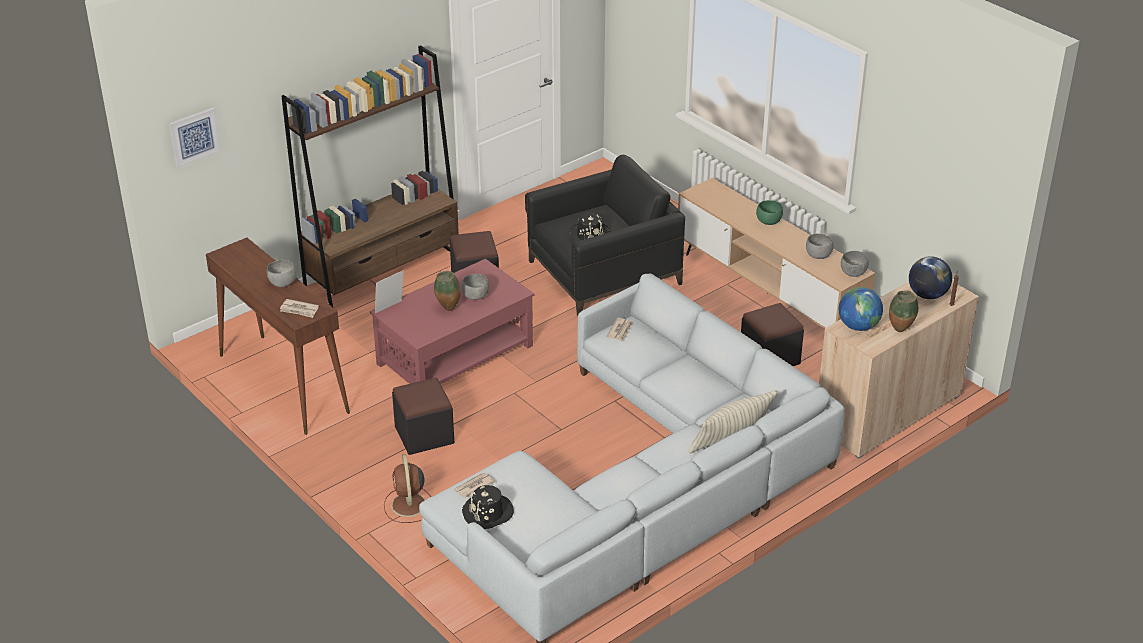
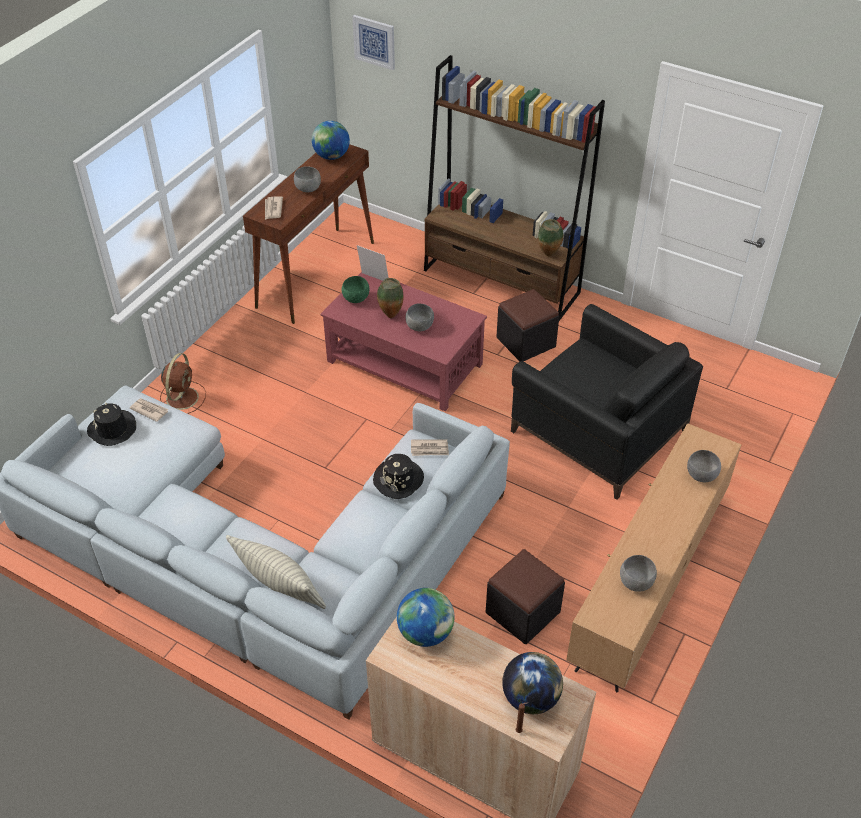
camera: 70 degrees right, 10 degrees up
(238, 260) = (331, 156): none -> globe
(409, 506) = (183, 397): brown fan -> brown fan turned 135 degrees clockwise
(424, 435) = (280, 378): black ottoman -> none
(589, 235) = (581, 380): black hat -> black hat (399, 480)
(769, 221) = (680, 518): green bowl -> green bowl (356, 299)
(853, 273) = (617, 627): grey bowl -> grey bowl (701, 476)
(900, 330) = (436, 680): vase -> vase (549, 255)

